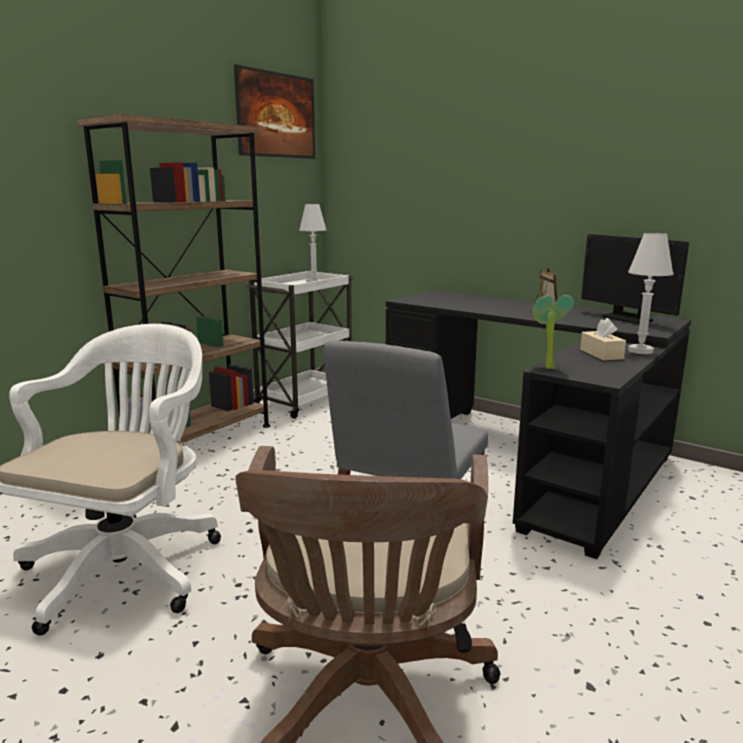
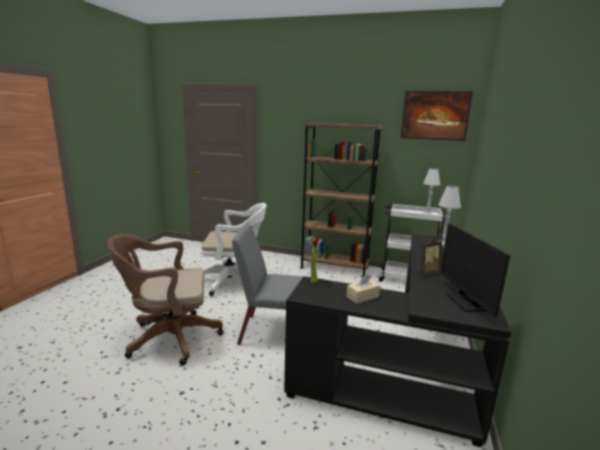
camera: 70 degrees right, 0 degrees up
(627, 318) = (466, 302): monitor -> monitor turned 45 degrees counterclockwise
(640, 351) = (387, 311): white table lamp -> white table lamp (443, 244)

